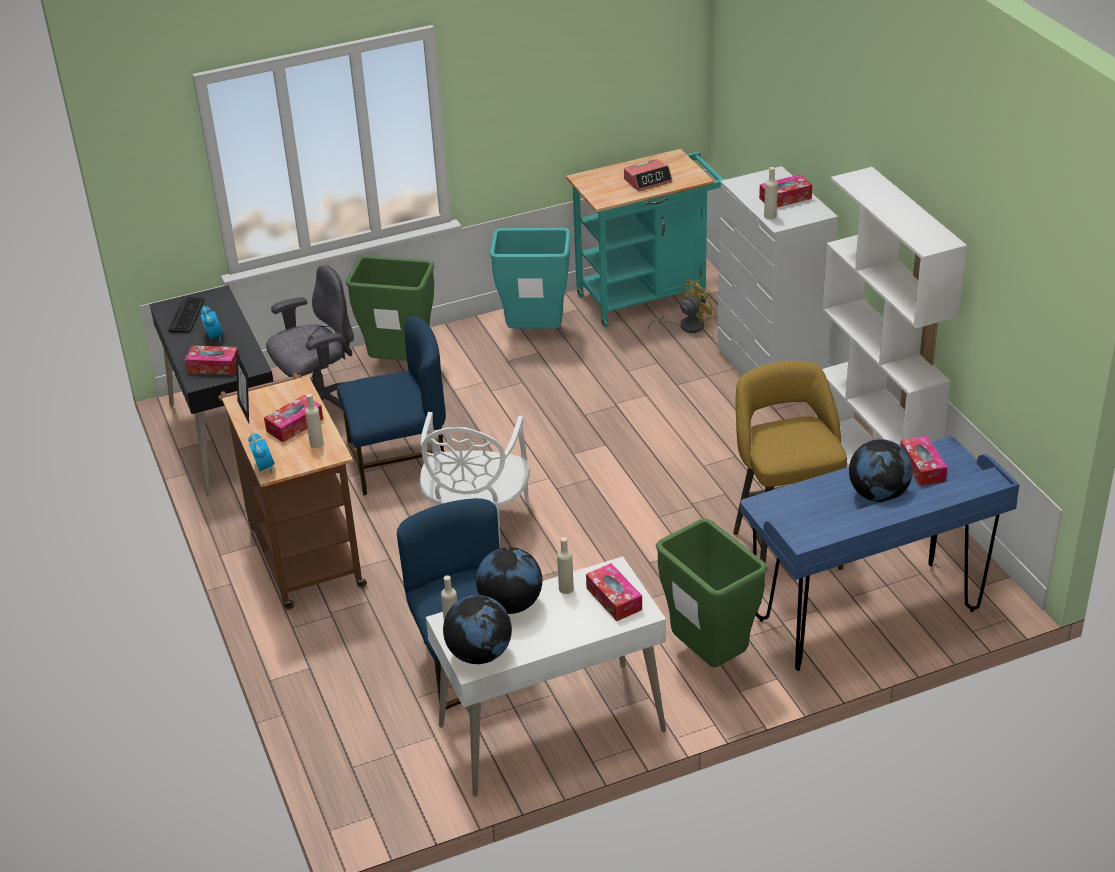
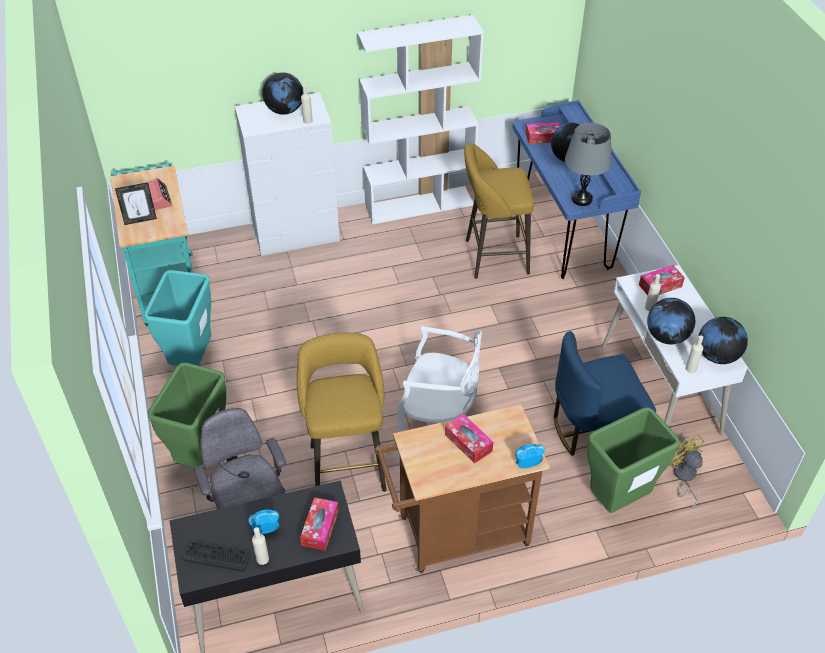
camera: 85 degrees left, 10 degrees up
(246, 411) = (440, 478): picture frame -> picture frame (140, 220)
(316, 444) = (497, 427): beige bottle -> beige bottle (262, 559)
(398, 461) = (347, 463): blue chair -> yellow stool
(686, 326) = (221, 269): yellow fan -> yellow fan (683, 477)
(708, 656) = (594, 307): green trash can -> green trash can (617, 500)
(781, 512) = (582, 199): none -> grey table lamp
(785, 198) = (285, 110): tissue box -> globe

